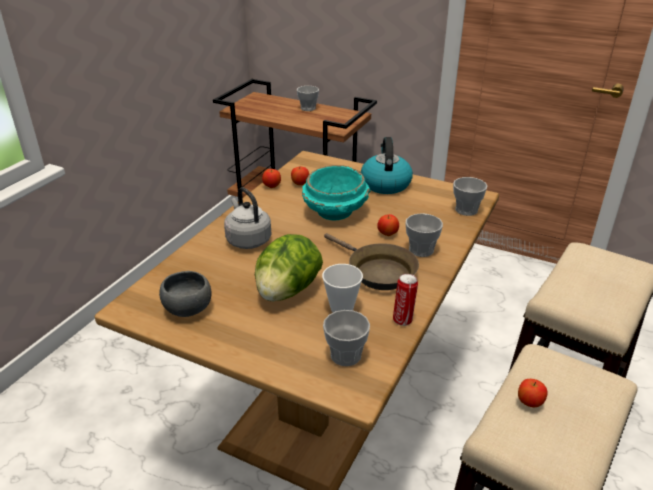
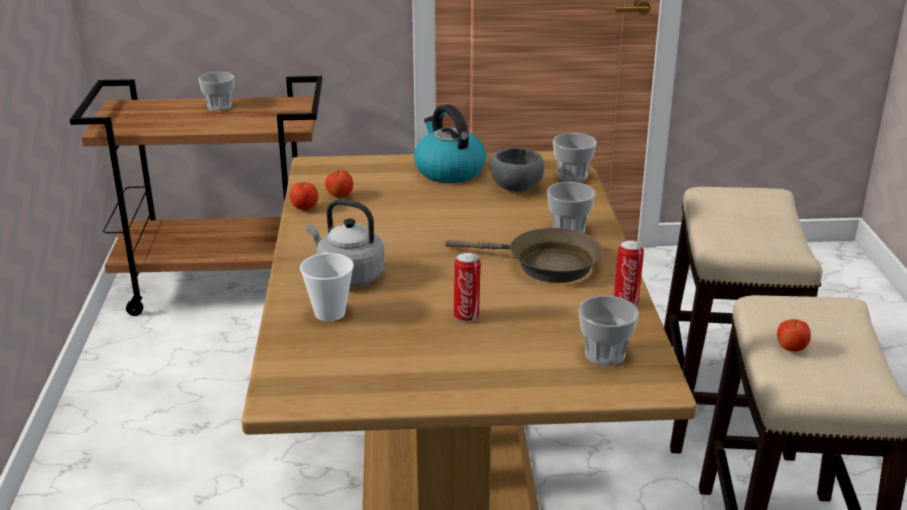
camera: 30 degrees left, 5 degrees down
(187, 310) = (366, 373): grey bowl -> grey bowl (517, 189)
(287, 291) = (466, 315): lettuce -> can
(336, 212) = (424, 216): turquoise bowl -> none
(342, 308) = (548, 312): cup -> cup (329, 313)
(387, 234) = (513, 224): apple -> none

